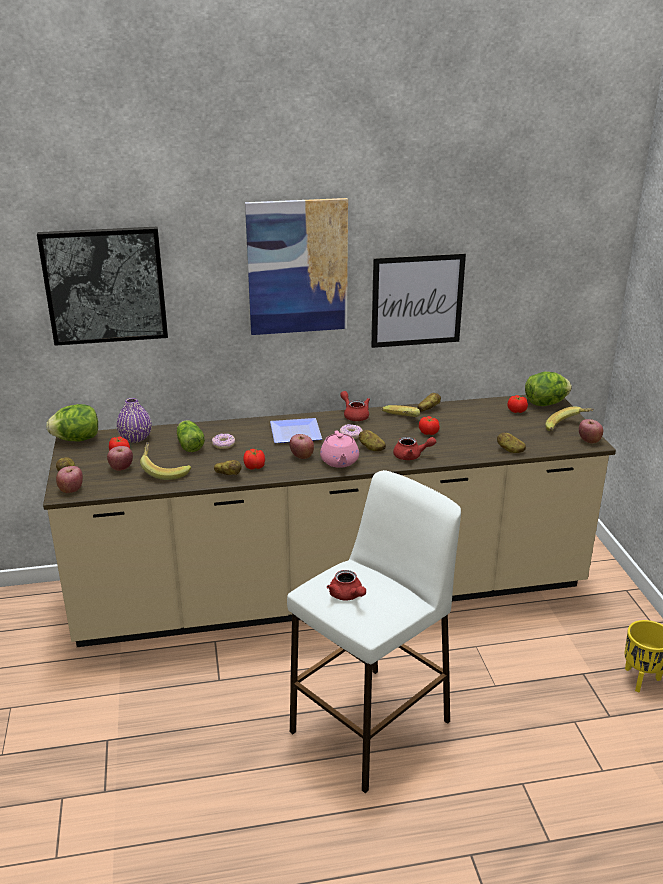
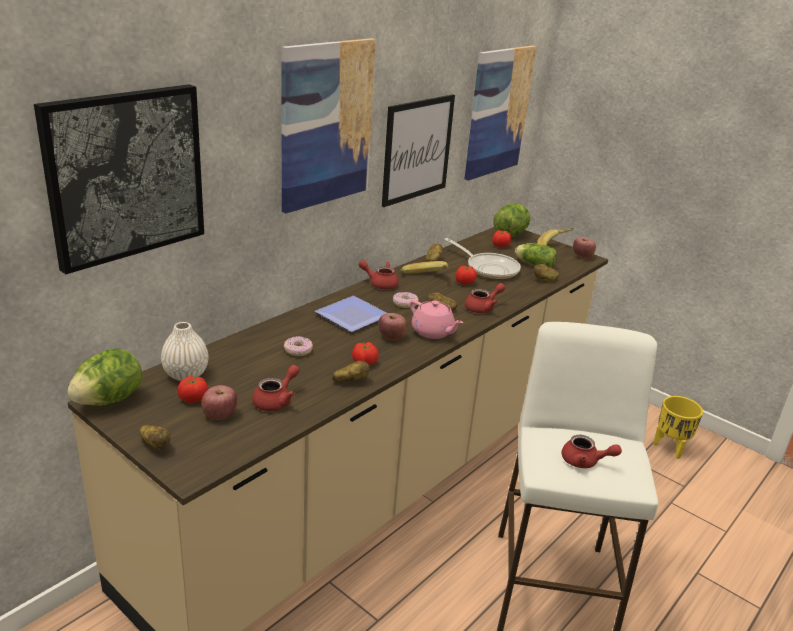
camera: 40 degrees left, 0 degrees up
(71, 489) = (193, 464): apple -> none
(135, 438) = (186, 374): purple vase -> white vase
(164, 471) = (276, 400): banana -> red teapot
(189, 444) = (260, 361): lettuce -> lettuce (533, 265)
(471, 427) = (489, 268): none -> frying pan
(541, 275) = (498, 112): none -> picture

